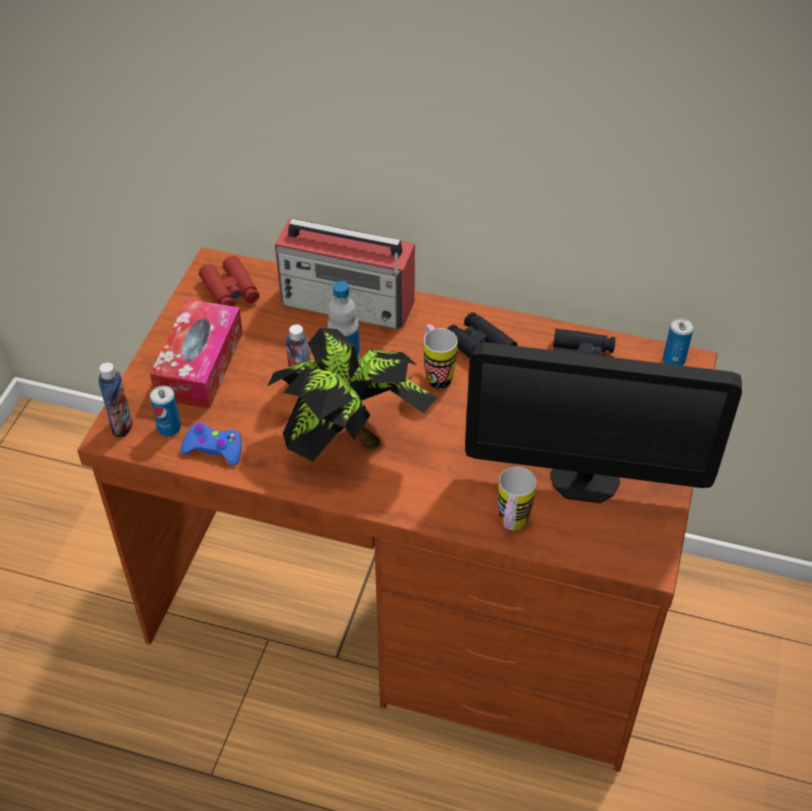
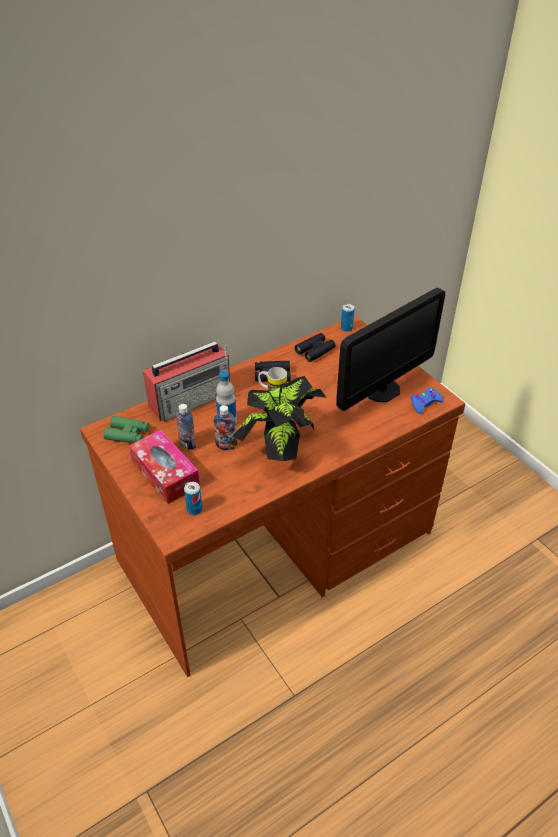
camera: 50 degrees left, 5 degrees down
(122, 425) = (170, 527): bottle -> bottle (187, 444)
(214, 449) = (229, 499): blue game controller -> blue game controller (425, 403)
(230, 290) = (127, 434): red binoculars -> green binoculars
(510, 527) = (385, 427): mug -> none

